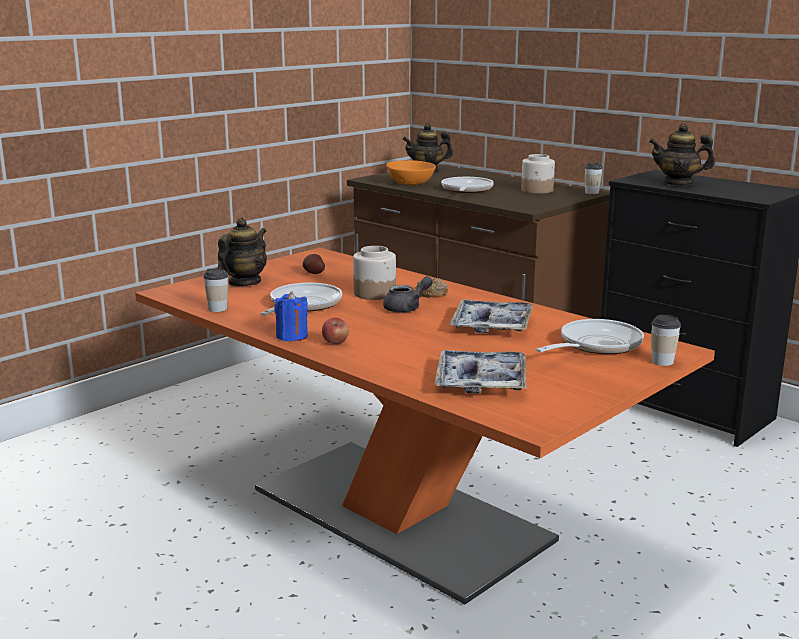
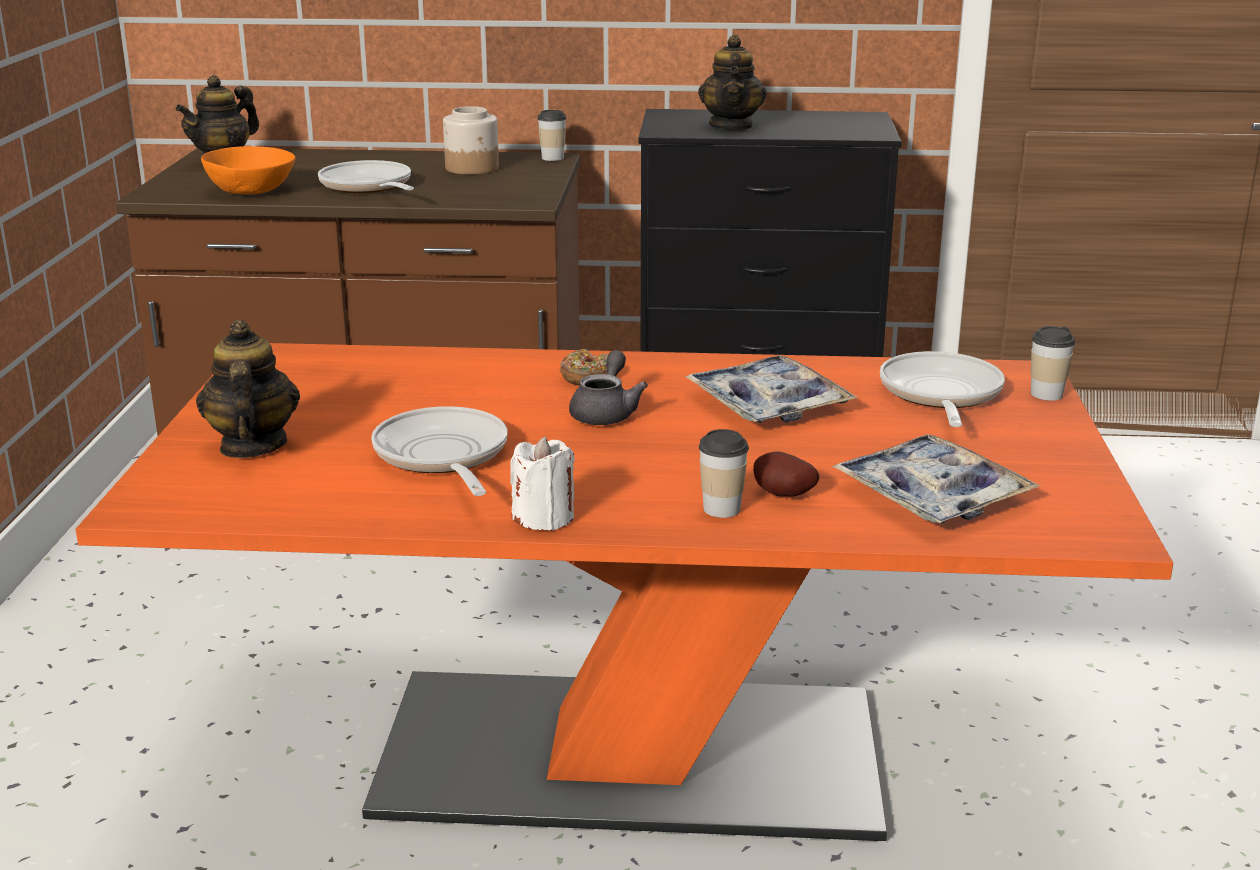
camera: 40 degrees left, 5 degrees up
(218, 309) = (313, 510): cup -> cup (721, 509)
(292, 336) = (544, 518): blue candle -> white candle
(313, 274) = (336, 394): potato -> potato (782, 496)
(335, 343) = (631, 506): apple -> none
(375, 293) = (507, 401): jar -> none
(678, 183) = (732, 126): teapot -> teapot turned 60 degrees counterclockwise

